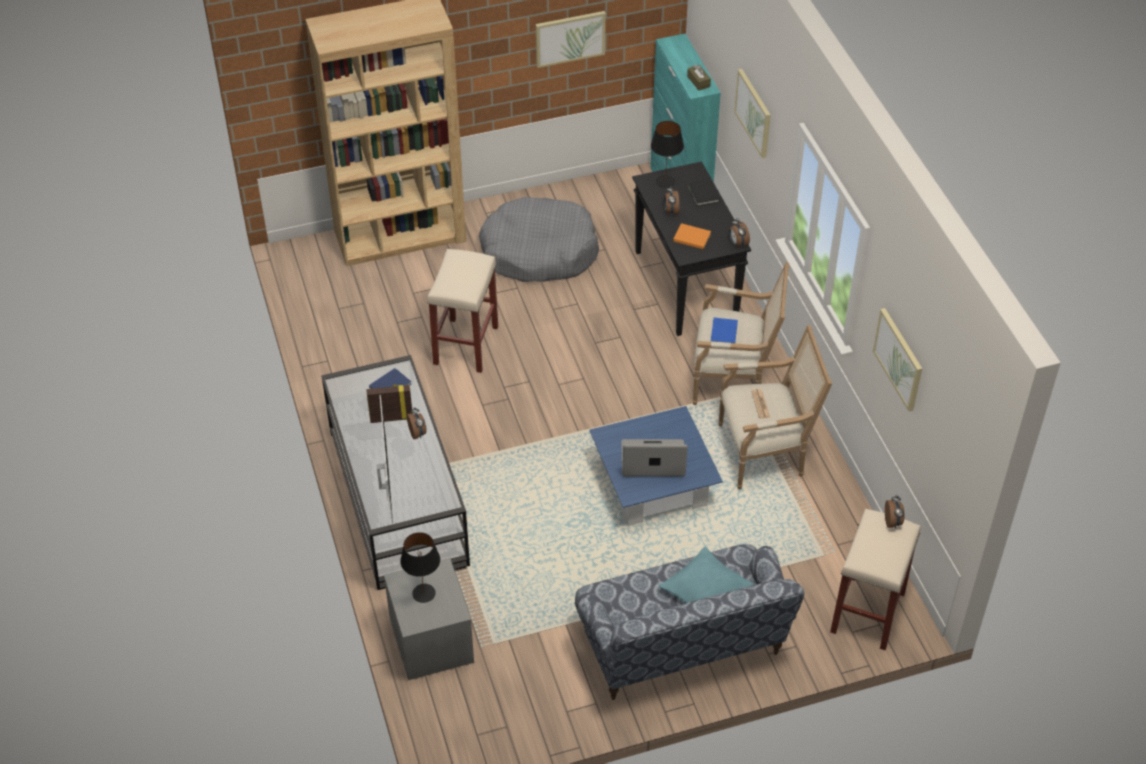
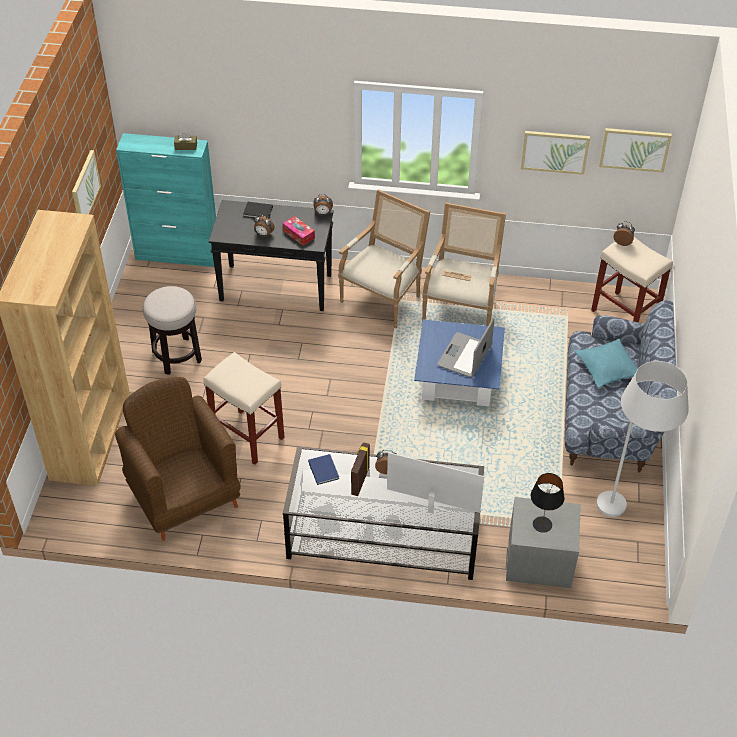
camera: 65 degrees left, 0 degrees up
(364, 330) = (184, 497): none -> brown armchair
(539, 252) = (177, 356): grey dog bed -> stool
(553, 702) = (628, 506): none -> white floor lamp
(665, 181) = (228, 226): black table lamp -> none
(691, 237) = (298, 234): orange book -> tissue box
(724, 332) = (376, 267): blue book -> none
(754, 112) = (269, 121): picture -> picture (634, 149)

